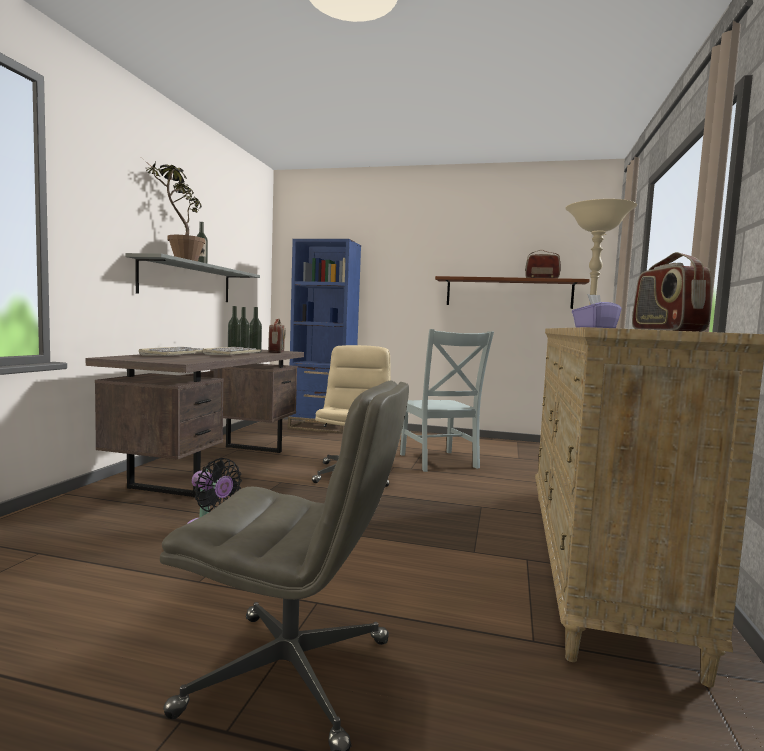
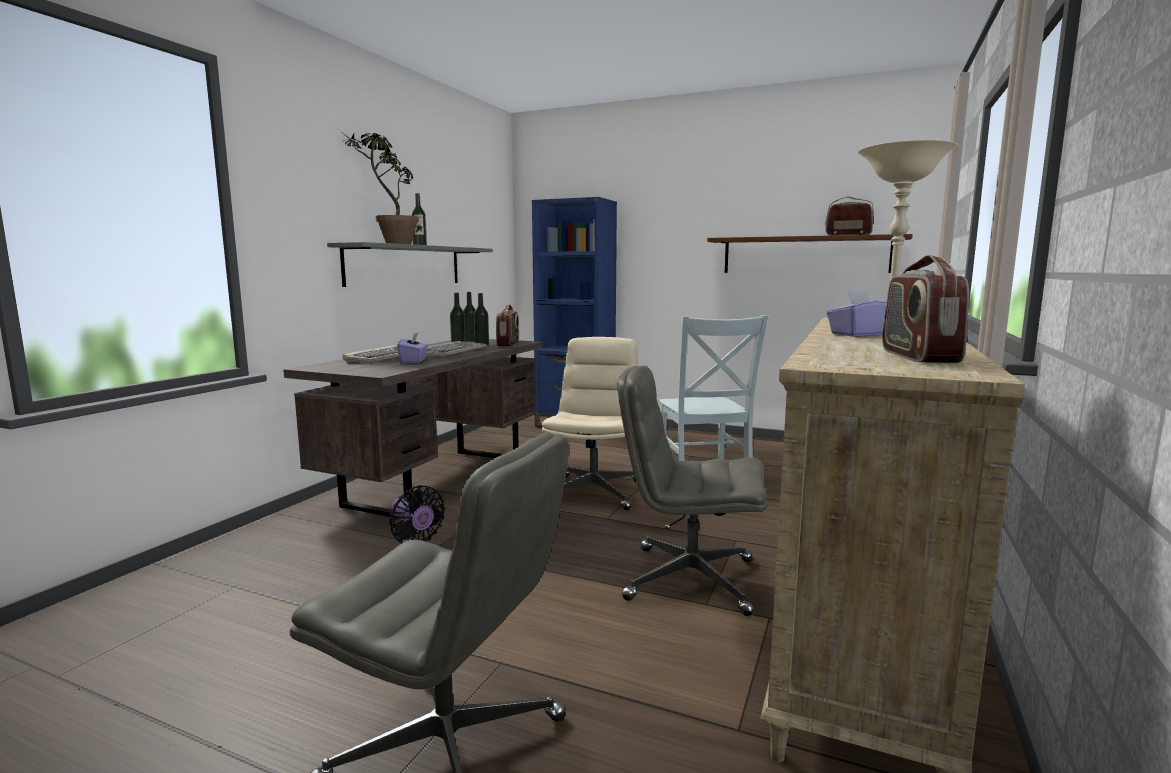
camera: 10 degrees right, 5 degrees up
(204, 357) = (413, 361): none -> purple tissue box
(453, 534) = (688, 579): none -> grey office chair

